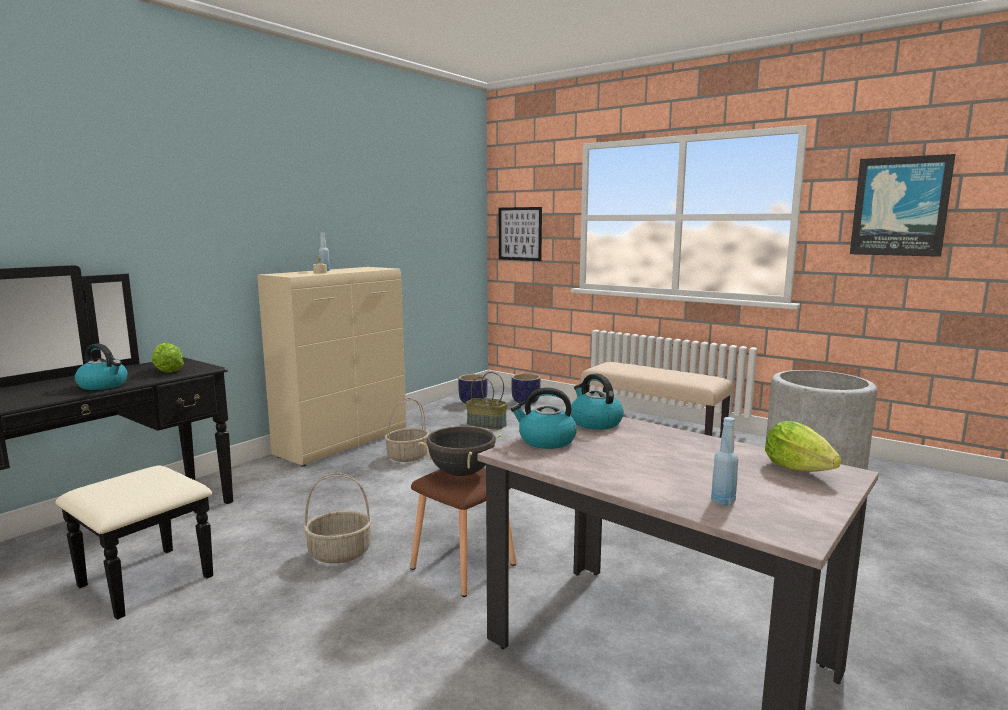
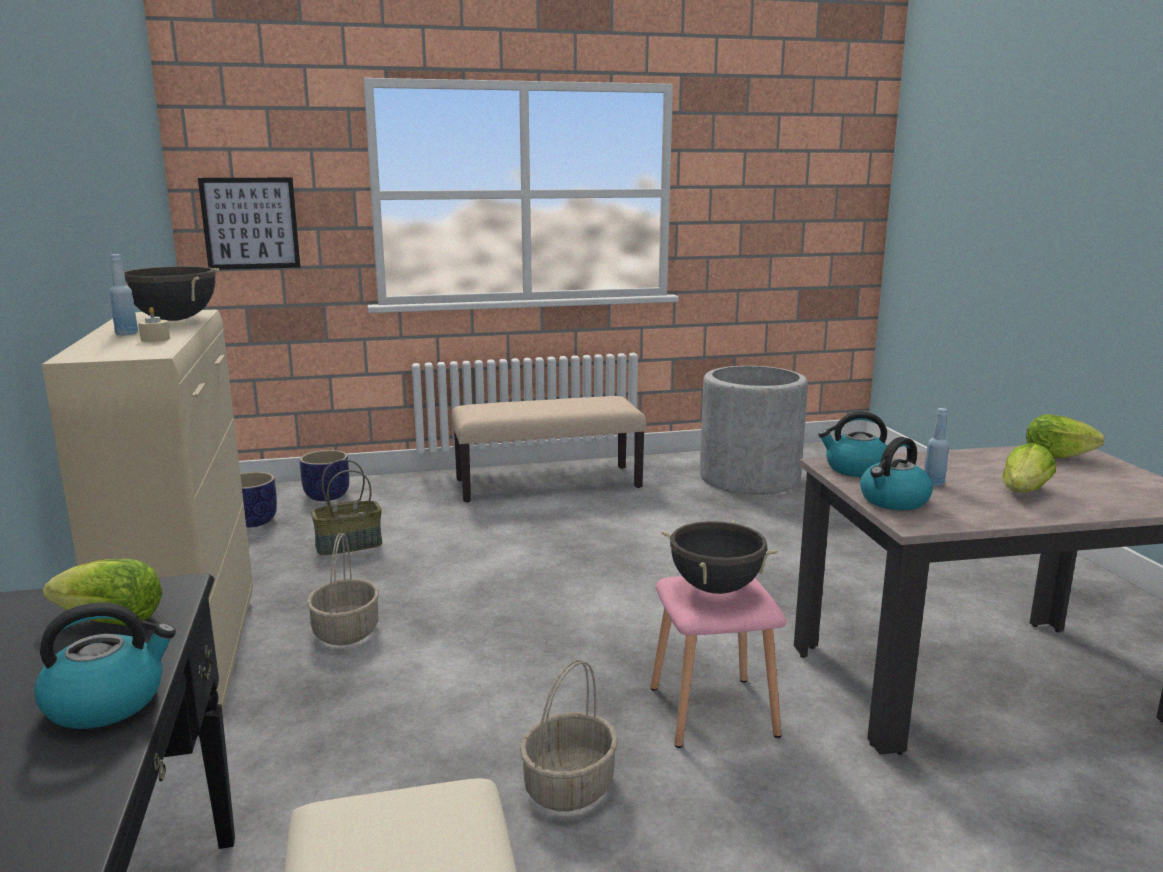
camera: 50 degrees left, 5 degrees up
(363, 269) = (174, 320): none -> black cooking pot
(464, 565) = (711, 710): brown stool -> pink stool
(657, 471) = (1024, 492): none -> lettuce
(722, 502) = (1115, 497): blue bottle -> blue bottle (933, 484)
(900, 206) = (763, 182): picture -> none

